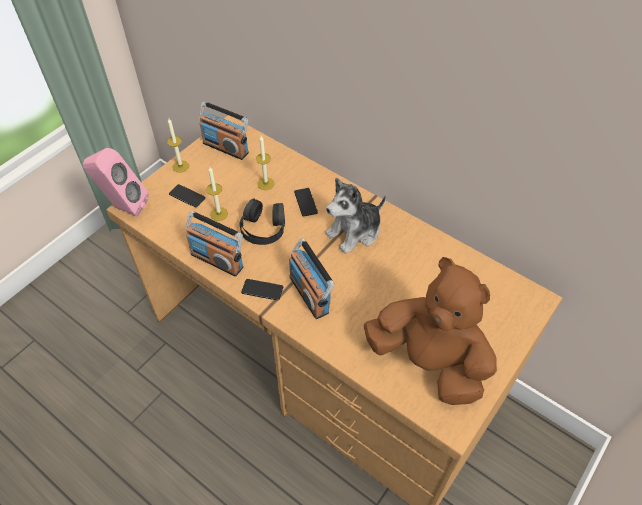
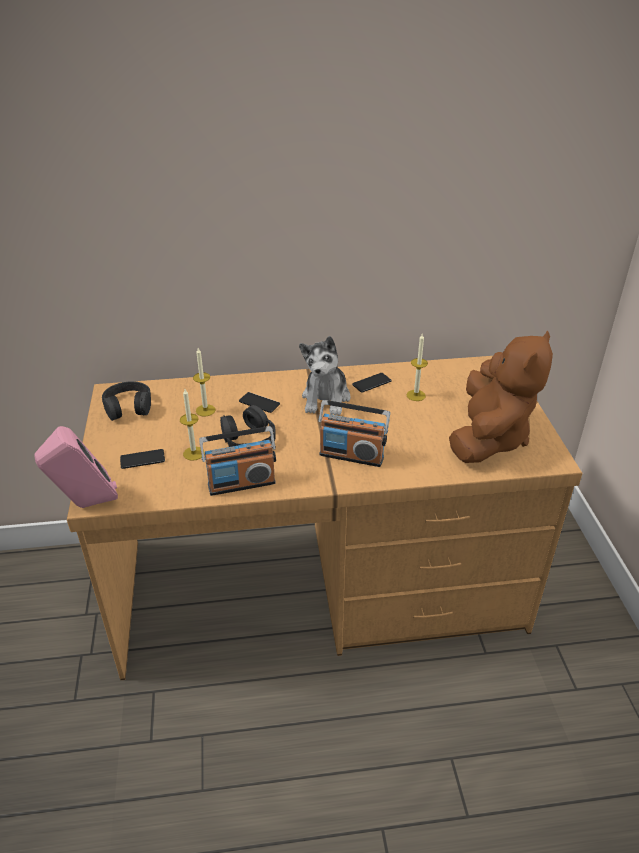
camera: 45 degrees left, 15 degrees down
(180, 166) = (102, 443): candle -> candle (416, 395)
(226, 147) = (128, 406): radio -> black headphones
(262, 290) = (311, 477): phone -> phone (371, 383)
(429, 361) = (489, 438): brown plush toy -> brown plush toy turned 120 degrees clockwise

